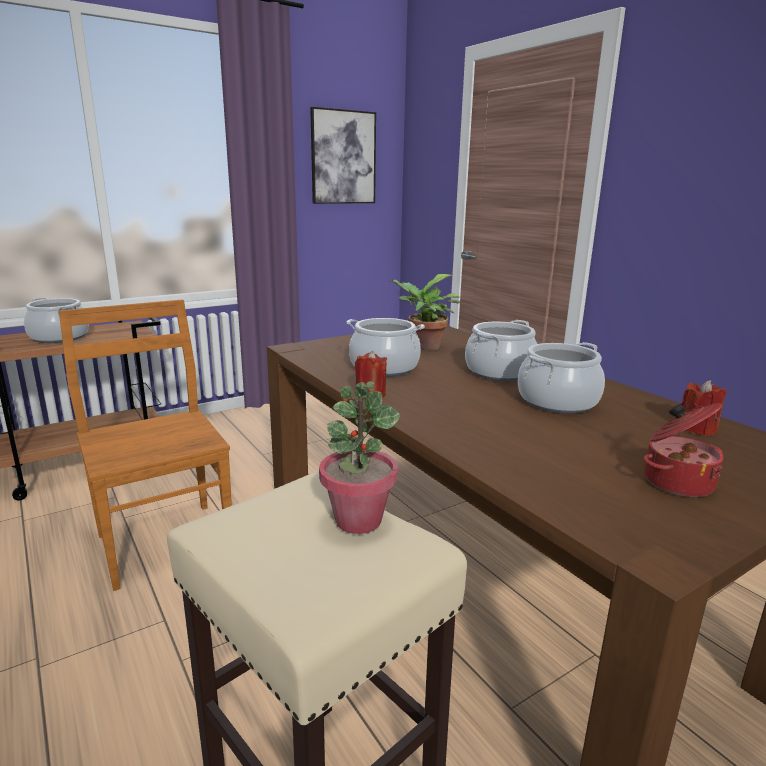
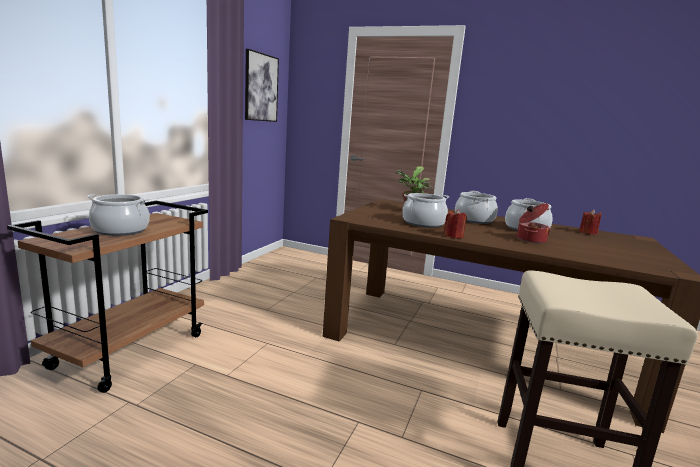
camera: 35 degrees left, 5 degrees down
(164, 541) = (283, 379): brown chair -> none
(358, 520) = (592, 284): potted plant -> none
(676, 481) = (627, 251): cooking pot -> cooking pot (530, 240)

